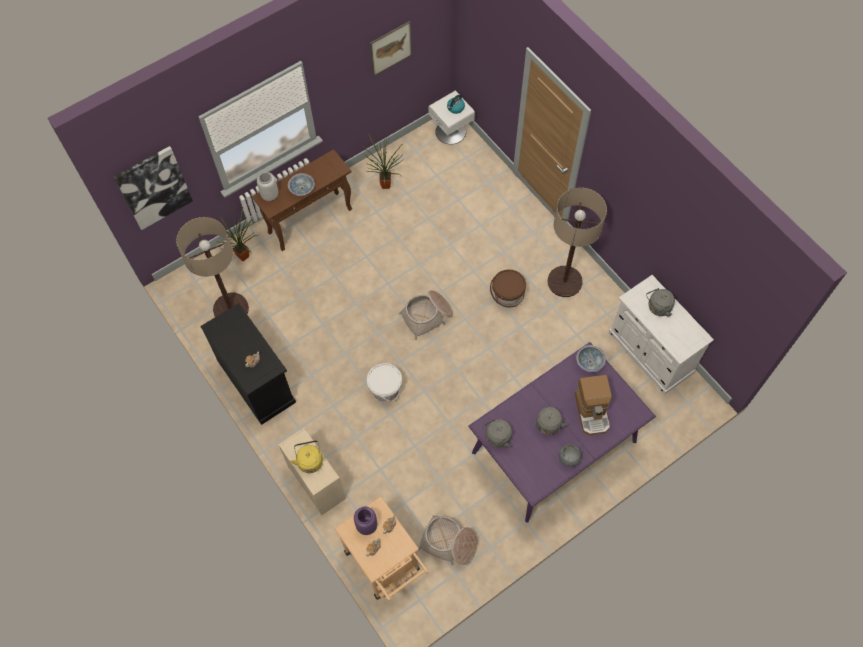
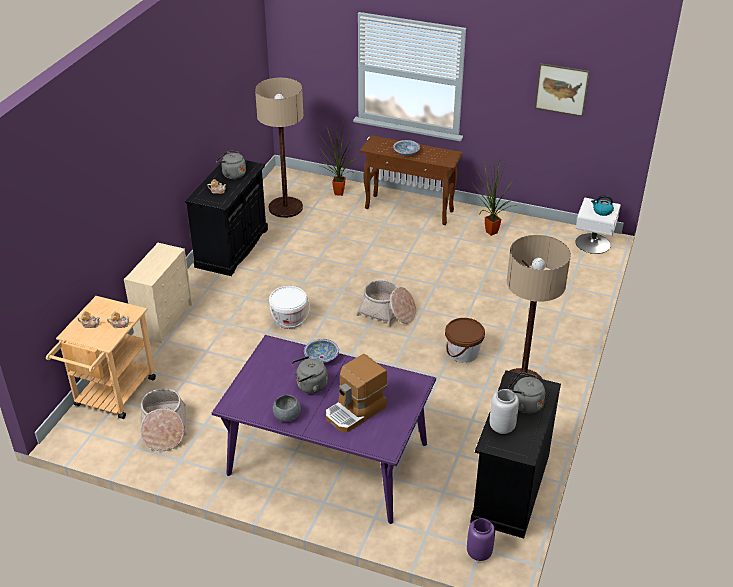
camera: 55 degrees right, 25 degrees down
(154, 188) = (301, 56): picture -> none
(270, 195) = (382, 142): grey vase -> grey vase (502, 427)
(309, 460) = (155, 264): yellow kettle -> none
(366, 525) = (111, 311): purple vase -> purple vase (479, 552)
(497, 438) = (267, 357): grey kettle -> grey kettle (232, 174)
(590, 361) = (412, 386): bowl -> bowl (321, 357)
(650, 353) = (510, 488): white cabinet -> black cabinet

